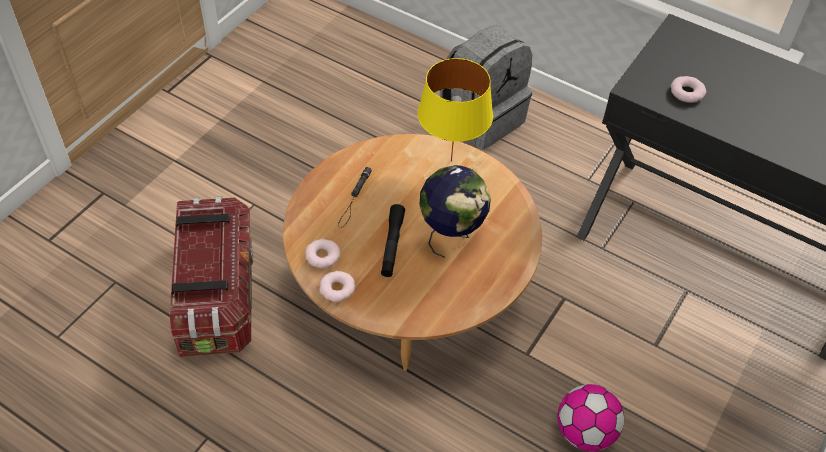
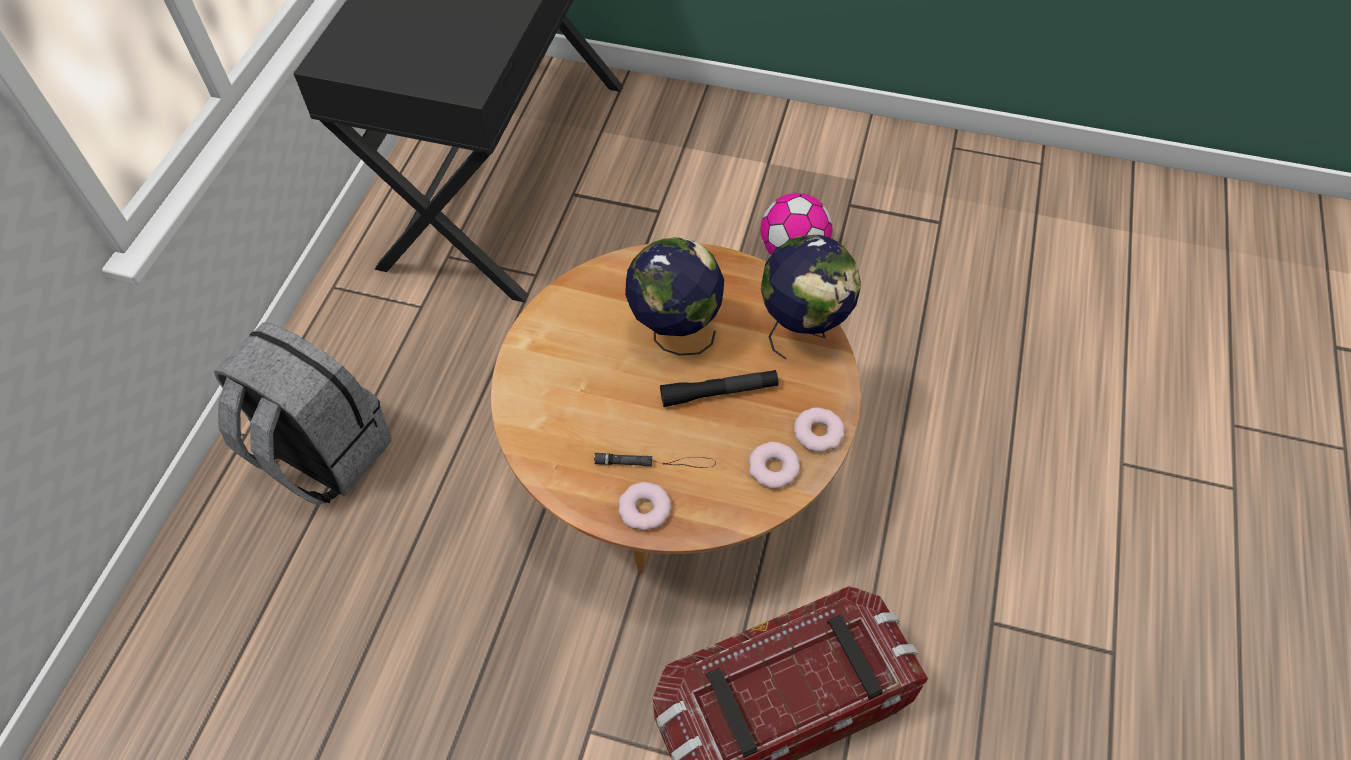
camera: 105 degrees left, 5 degrees up
(426, 309) = (803, 330): none -> globe
(451, 160) = (538, 365): yellow table lamp -> none
(686, 92) = (460, 42): donut -> donut (644, 509)

